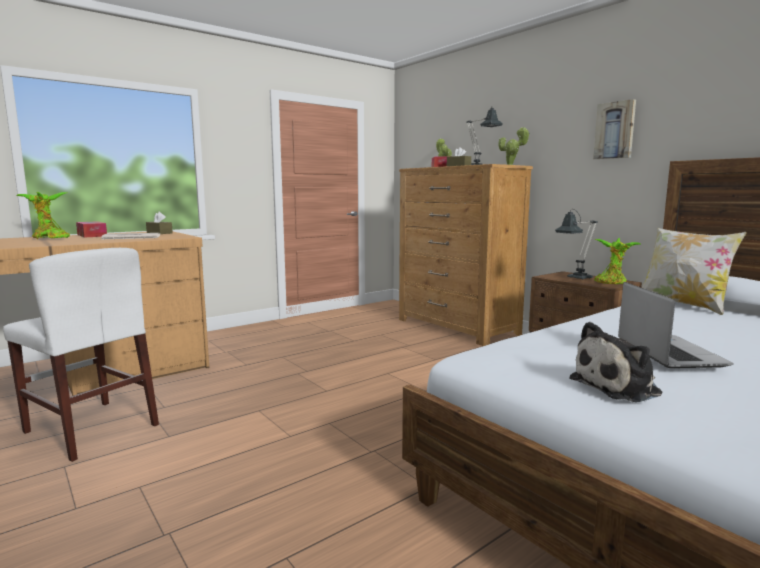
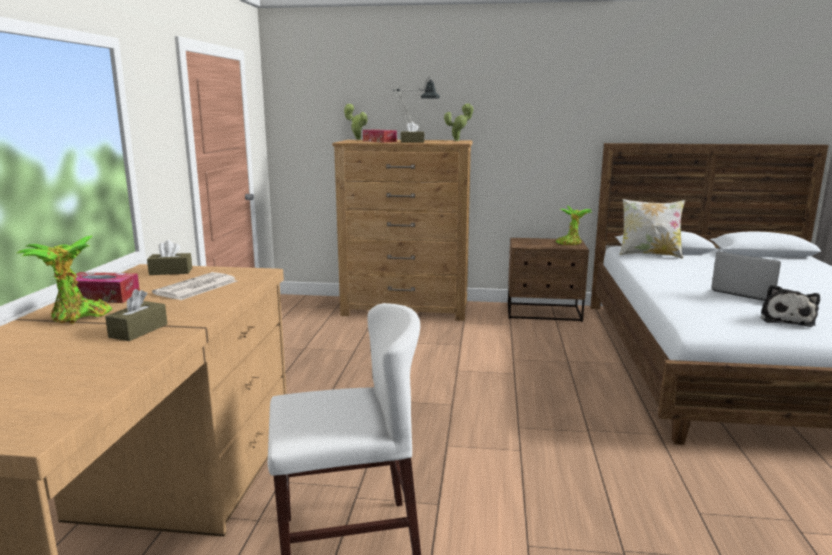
camera: 45 degrees left, 5 degrees up
(33, 243) = (138, 330): none -> brown tissue box
(576, 278) = (541, 243): table lamp -> none
(615, 130) = (552, 113): picture -> none

